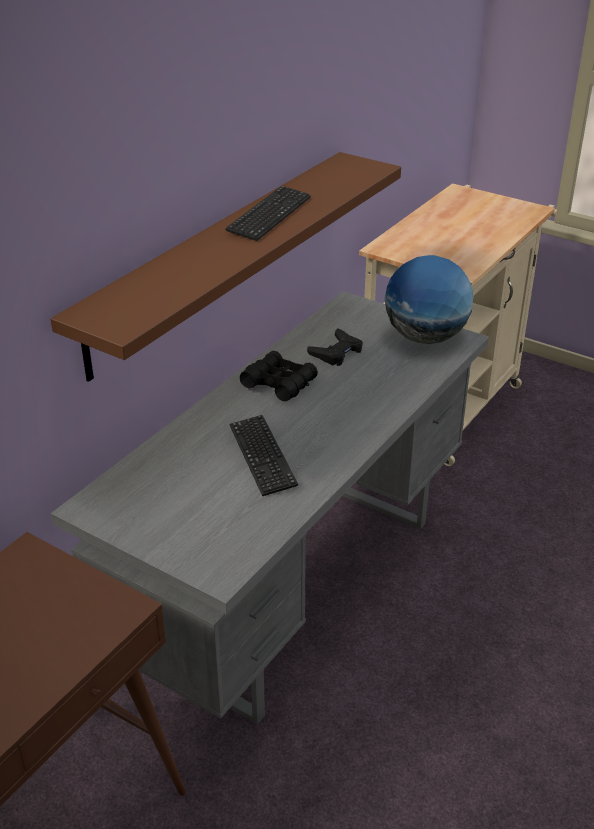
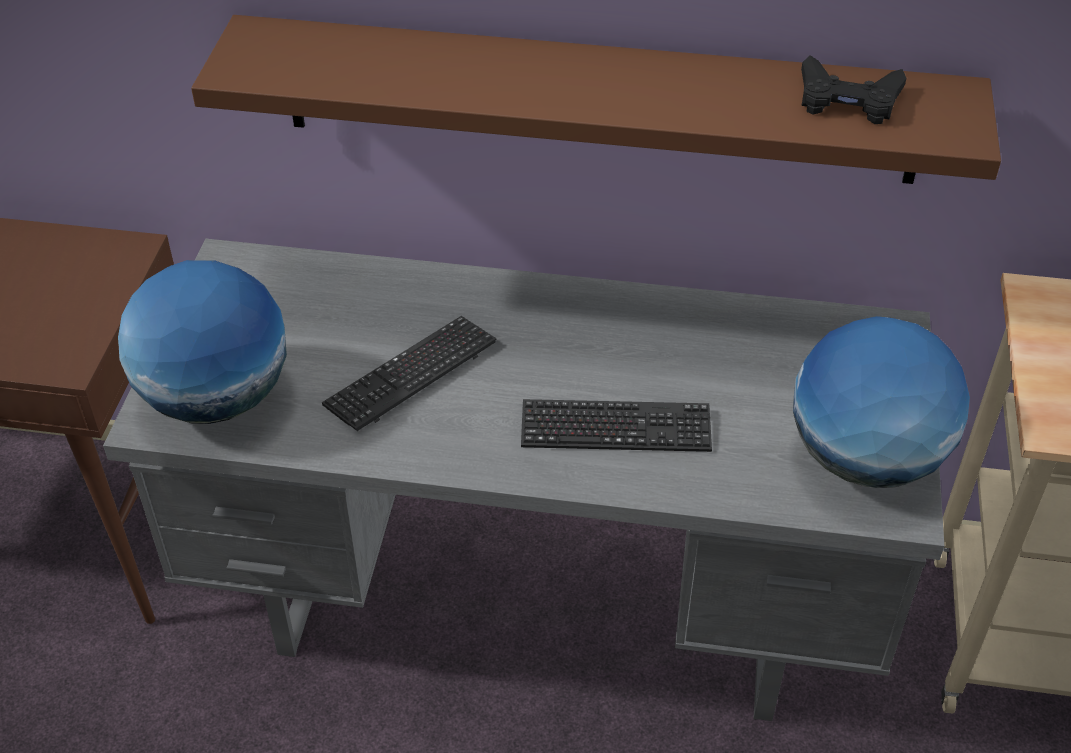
camera: 65 degrees right, 10 degrees up
(221, 540) = (216, 398): none -> globe
(269, 215) = (659, 82): keyboard -> keyboard (615, 429)
(279, 383) = (599, 331): black binoculars -> none
(337, 352) = (730, 365): black game controller -> black game controller (848, 100)

